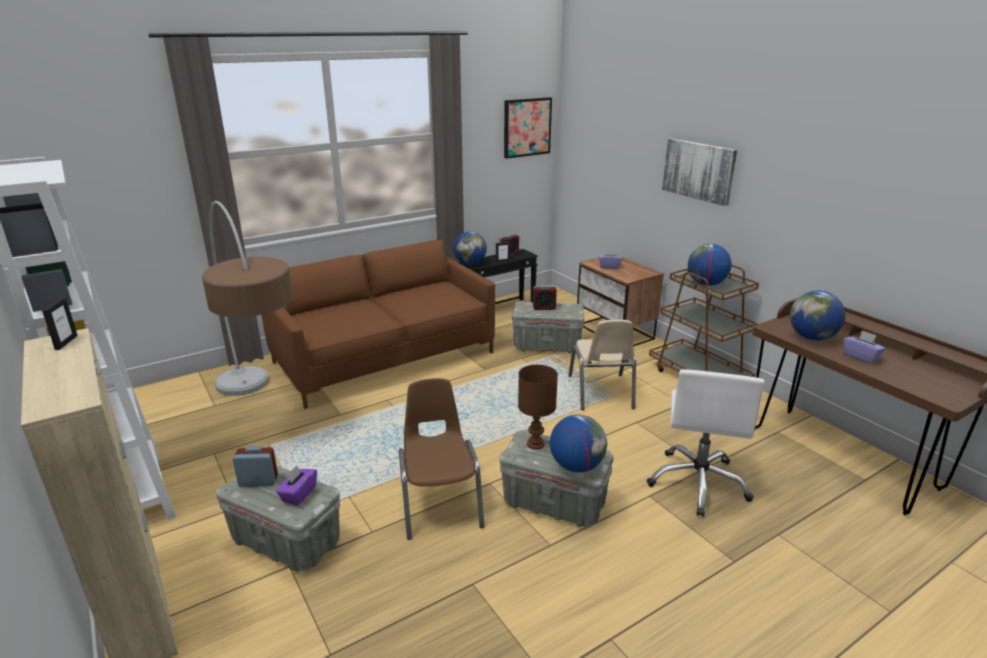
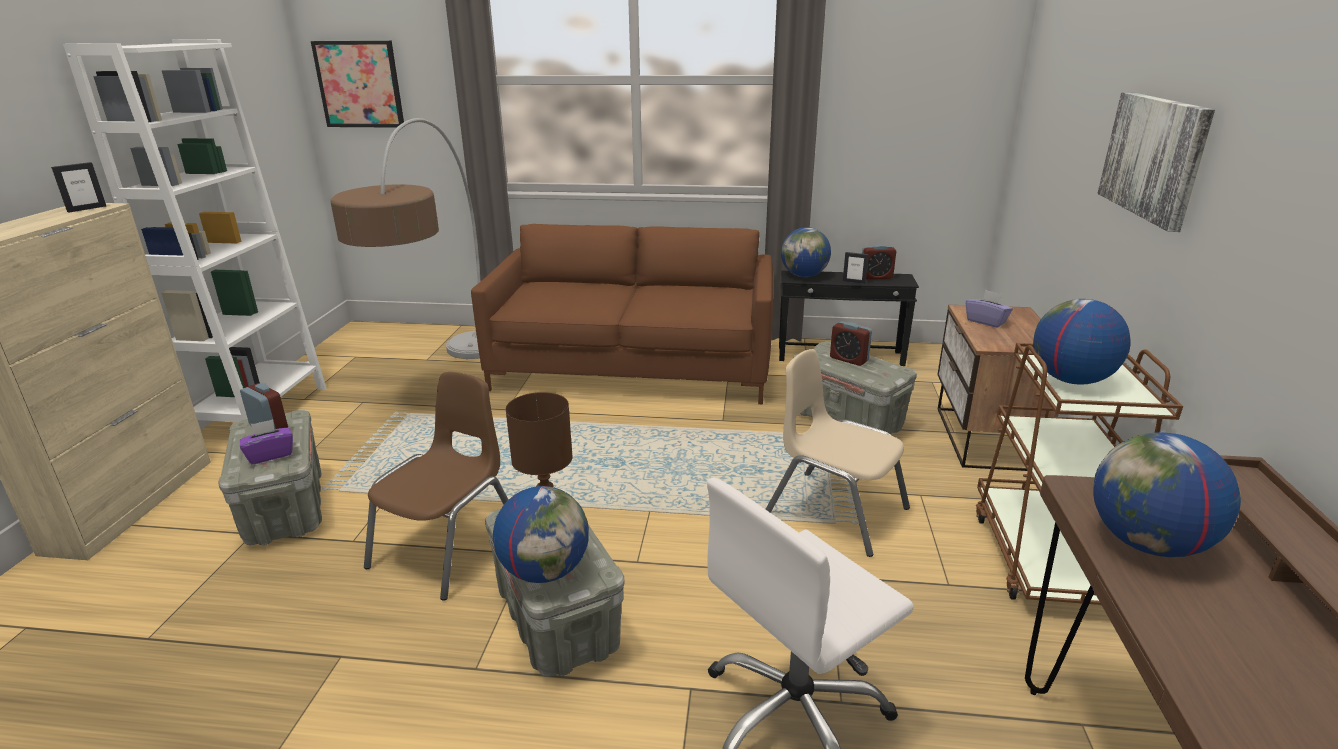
camera: 40 degrees right, 0 degrees up
(527, 127) = (955, 80): picture -> picture (360, 84)
(601, 392) = (836, 510): beige chair -> beige chair turned 90 degrees clockwise
(861, 357) = (1213, 632): purple tissue box -> none

